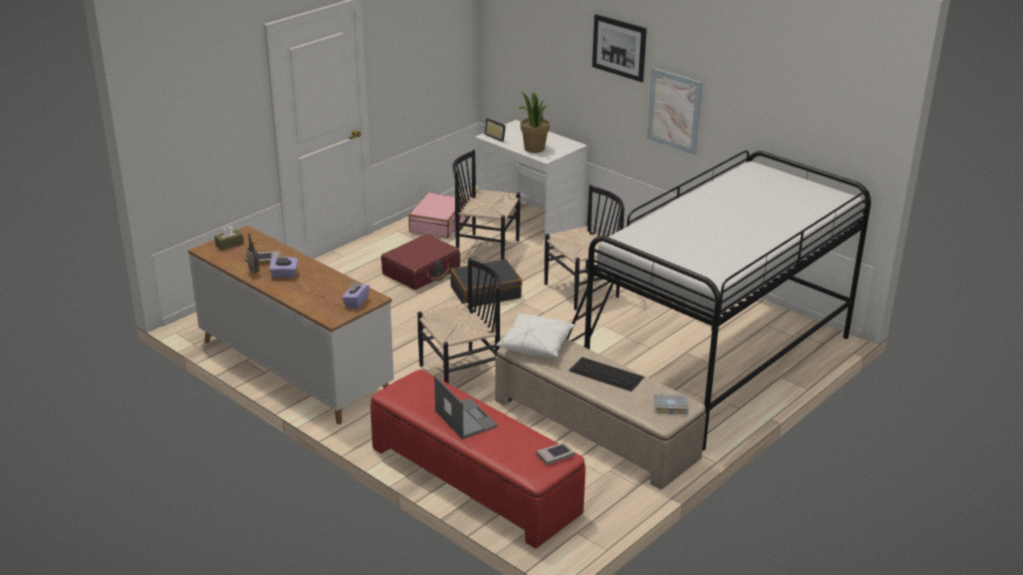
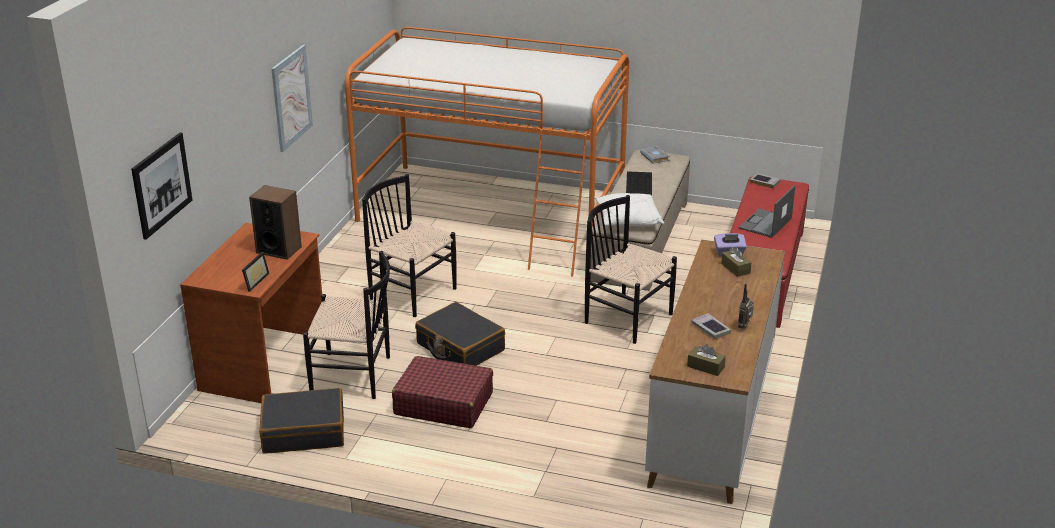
camera: 115 degrees left, 0 degrees up
(284, 274) = (727, 307): purple tissue box -> none
(330, 296) = (735, 268): none -> brown tissue box
(438, 224) = (304, 431): pink suitcase -> black suitcase
(485, 249) = (355, 376): black chair -> black chair turned 75 degrees counterclockwise
(529, 223) = (265, 363): white desk -> brown desk
(533, 149) = (279, 249): potted plant -> speaker
(619, 47) = (245, 75): picture -> picture (162, 185)
(715, 363) = (494, 210): black bed -> orange bed

